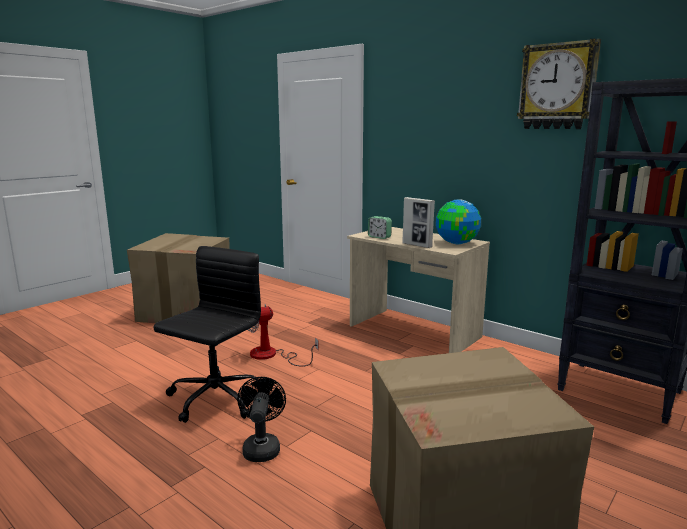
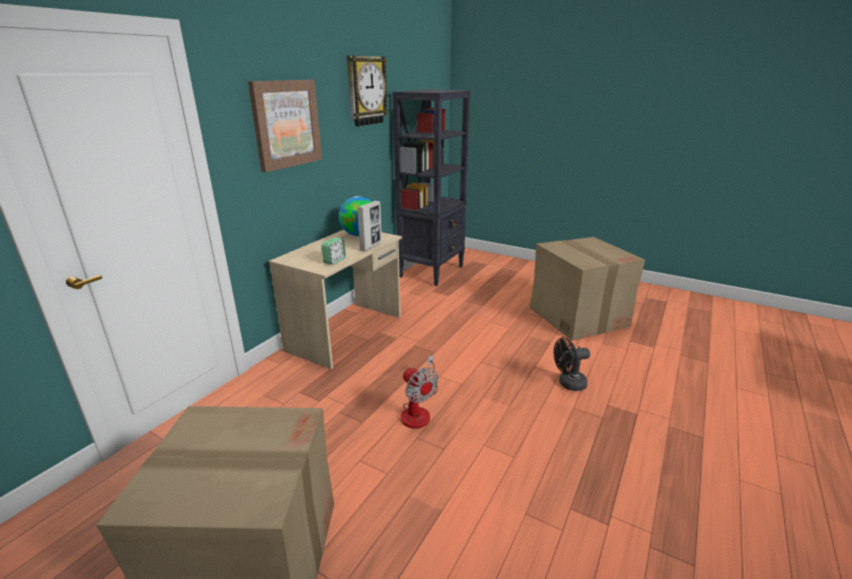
camera: 100 degrees left, 10 degrees up
(214, 399) = (522, 427): black office chair -> none
(430, 117) = (286, 124): none -> picture

